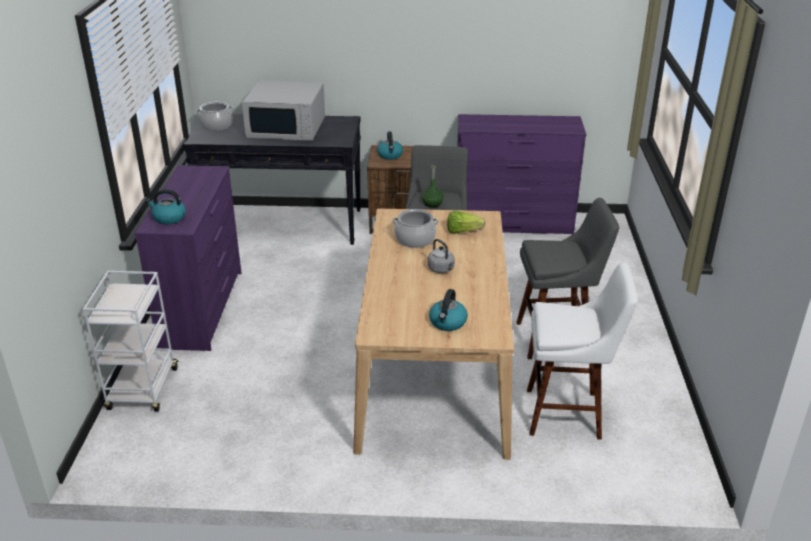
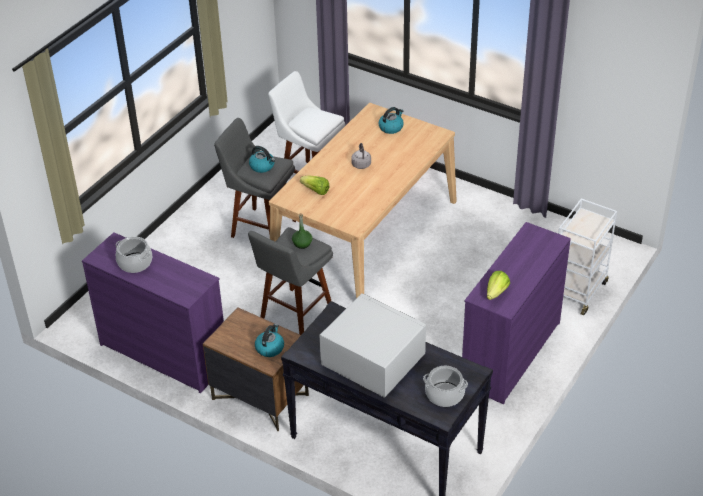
camera: 150 degrees left, 10 degrees up
(169, 218) = (540, 245): kettle -> kettle (262, 166)
(200, 176) = (496, 292): none -> lettuce
(415, 239) = (356, 195): cooking pot -> cooking pot (135, 263)

